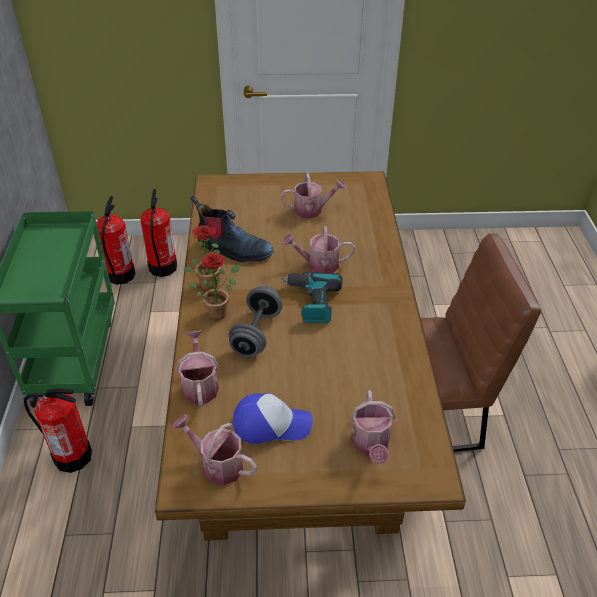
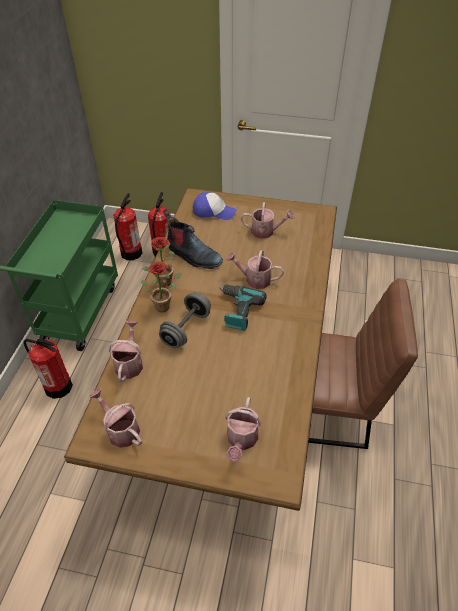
camera: 15 degrees right, 5 degrees up
(271, 424) = (171, 406): cap -> cap (213, 211)

